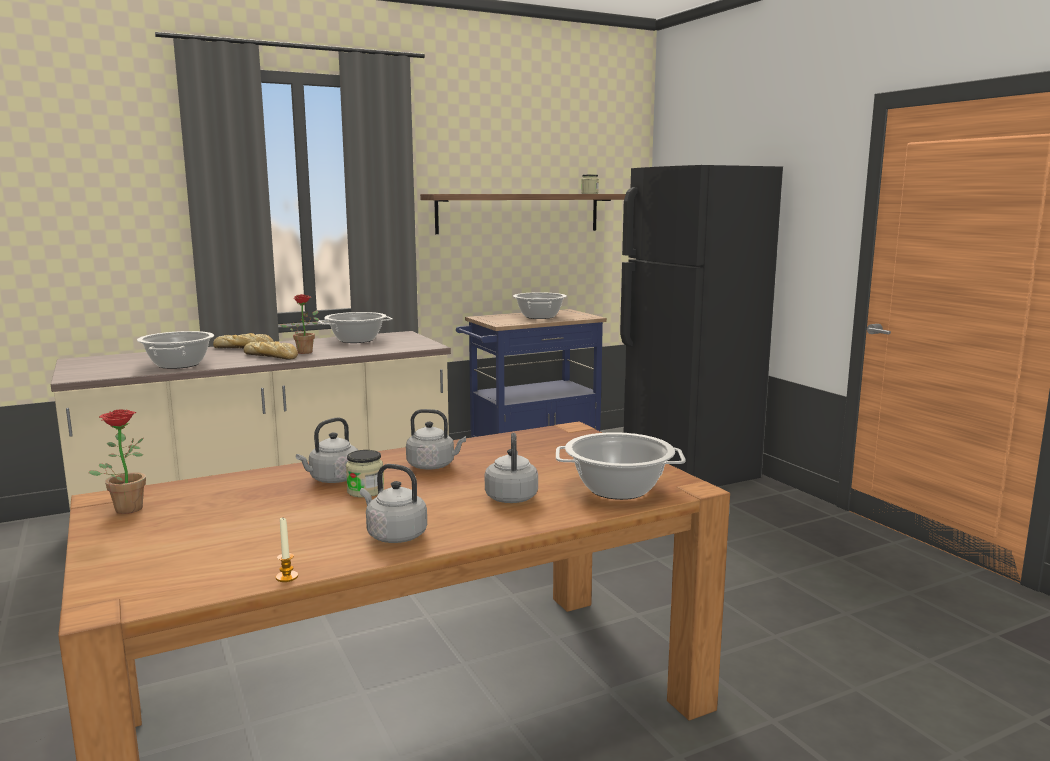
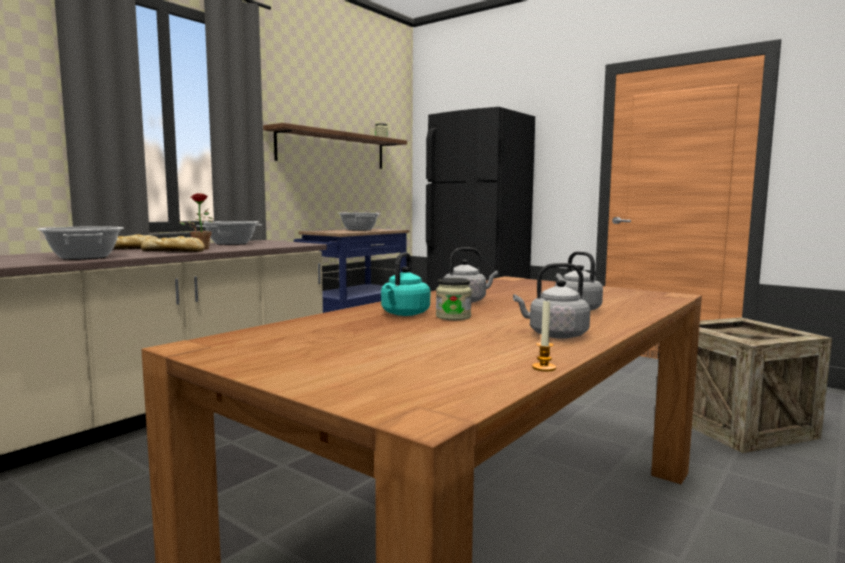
camera: 25 degrees left, 5 degrees down
(126, 507) = (237, 349): potted plant -> none
(332, 479) = (404, 314): grey kettle -> turquoise kettle
(618, 489) = (633, 299): cooking pot -> none
(886, 665) = (737, 425): none -> crate

